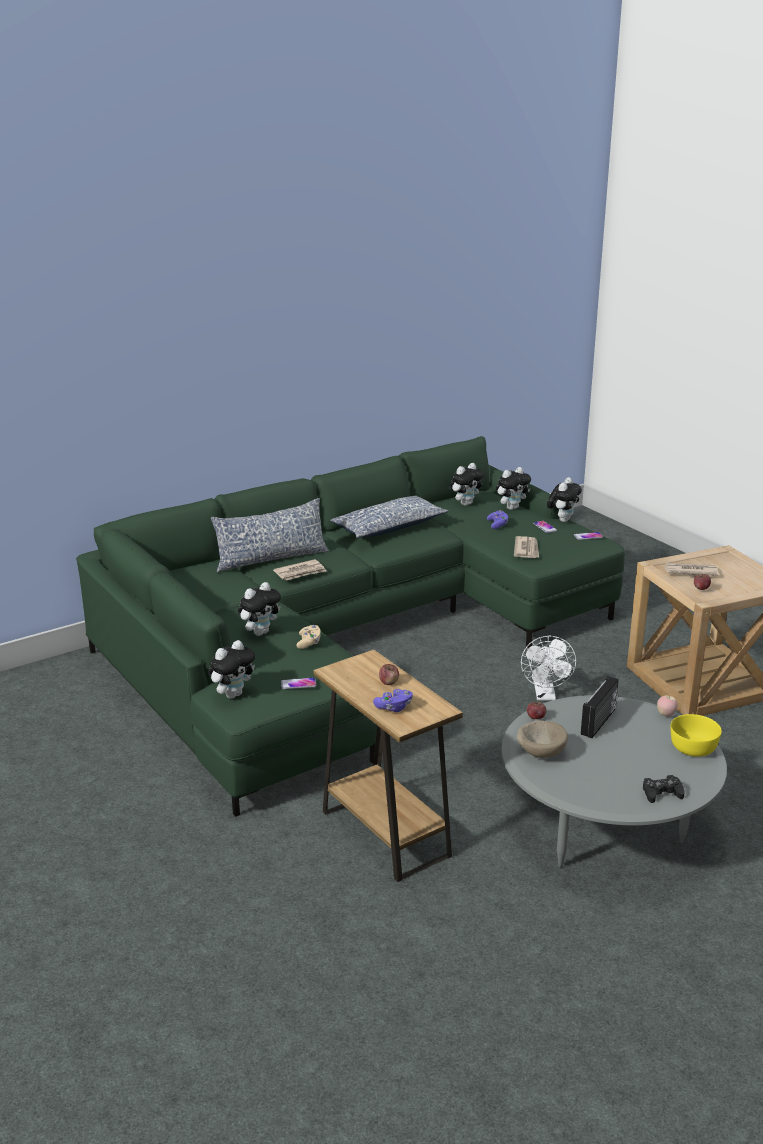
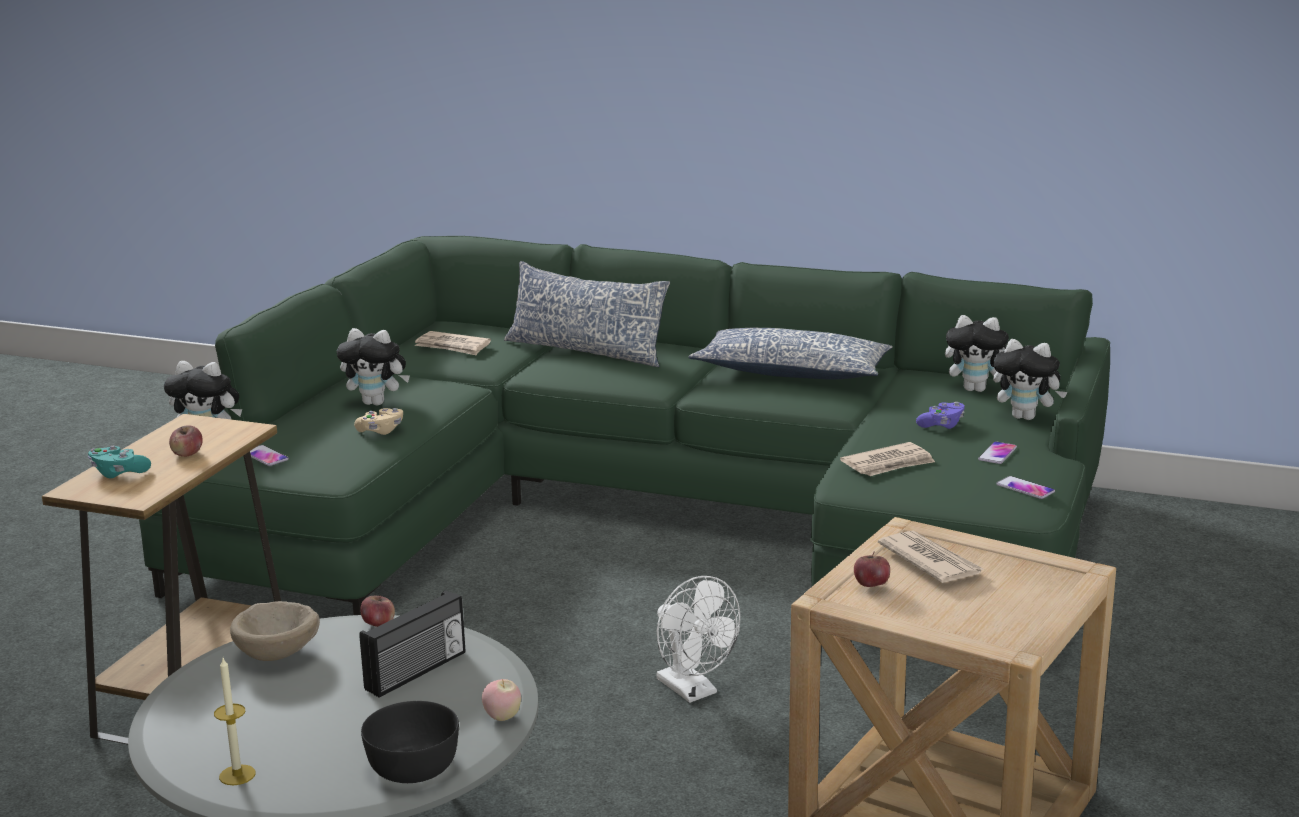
camera: 55 degrees right, 5 degrees down
(300, 572) = (568, 372): newspaper -> newspaper (453, 346)
(394, 707) = (118, 473): purple game controller -> turquoise game controller
(545, 695) = (693, 691): white fan -> white fan turned 90 degrees counterclockwise
(562, 520) = (1059, 459): plush toy -> none
(599, 722) = (417, 671): radio -> radio turned 45 degrees counterclockwise
(661, 793) = (237, 775): black game controller -> candle
(692, 748) = (411, 766): yellow bowl -> black bowl

